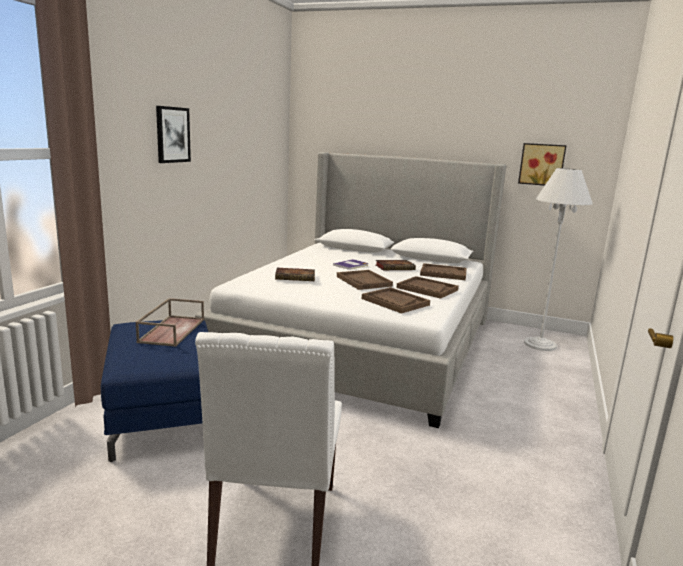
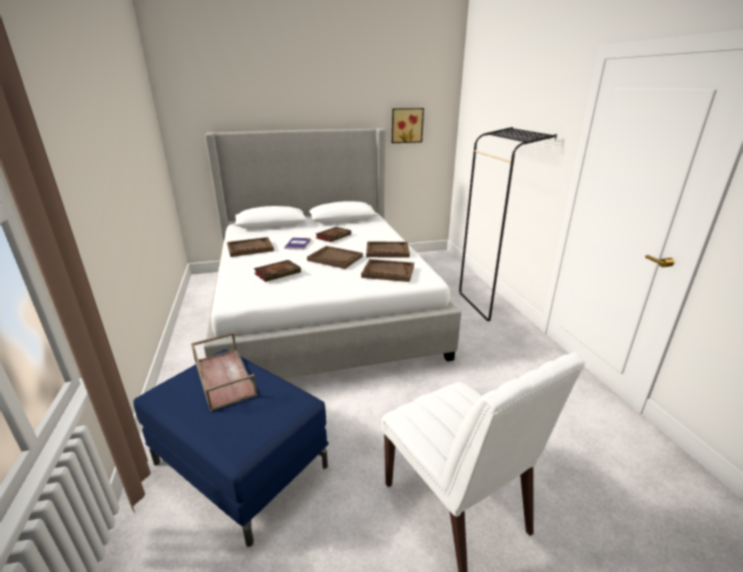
camera: 35 degrees left, 10 degrees up
(172, 134) = (92, 142): picture -> none
(443, 273) = (373, 232): brown tray -> brown tray (250, 248)
(540, 344) = (431, 265): white floor lamp -> none
(563, 401) = (489, 304): none -> black clothes rack

